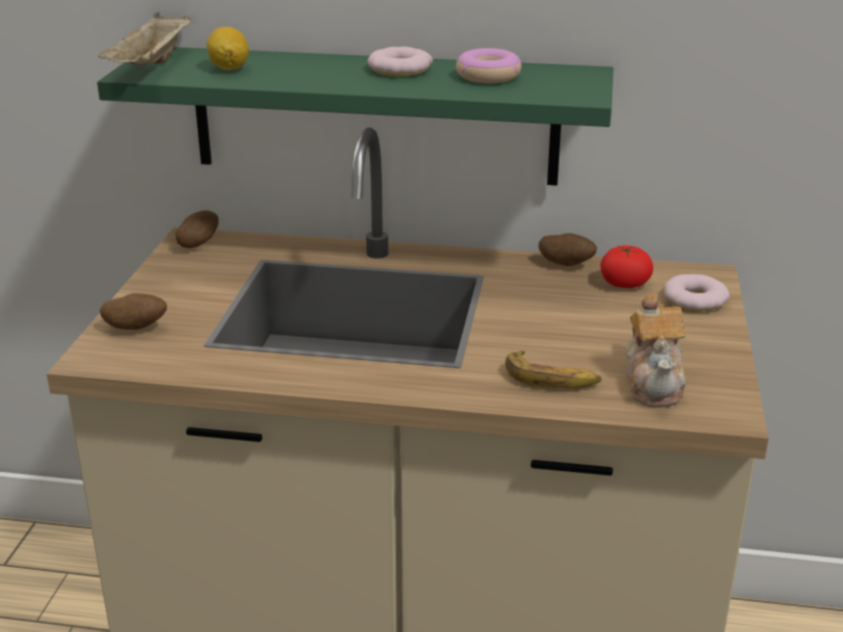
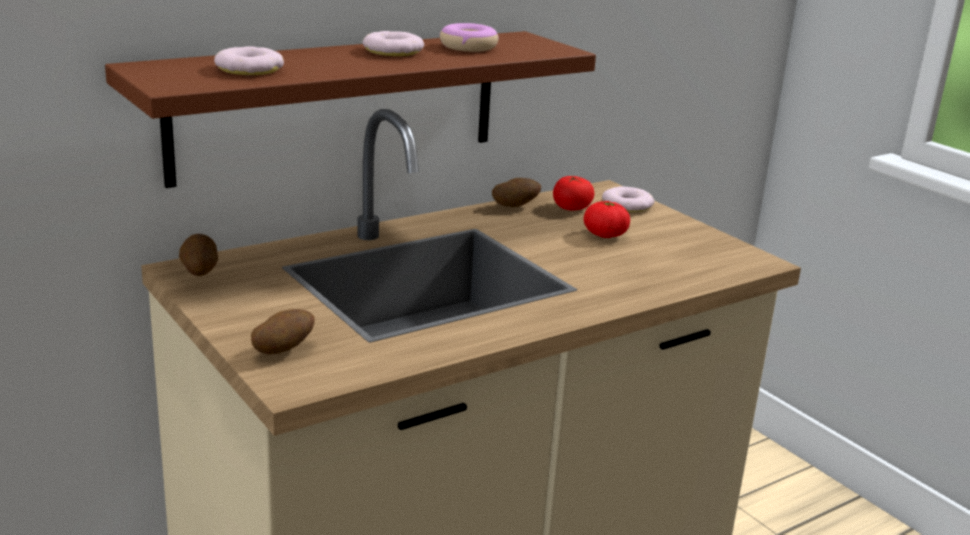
camera: 45 degrees left, 5 degrees down
(152, 66) = (170, 77): beige tray -> none
(229, 68) = (249, 69): lemon -> donut
(374, 115) = (339, 104): green shelf -> brown shelf
(551, 379) = (642, 276): banana -> none
(601, 323) = (605, 235): none -> tomato
(654, 383) = (698, 259): teapot -> none

